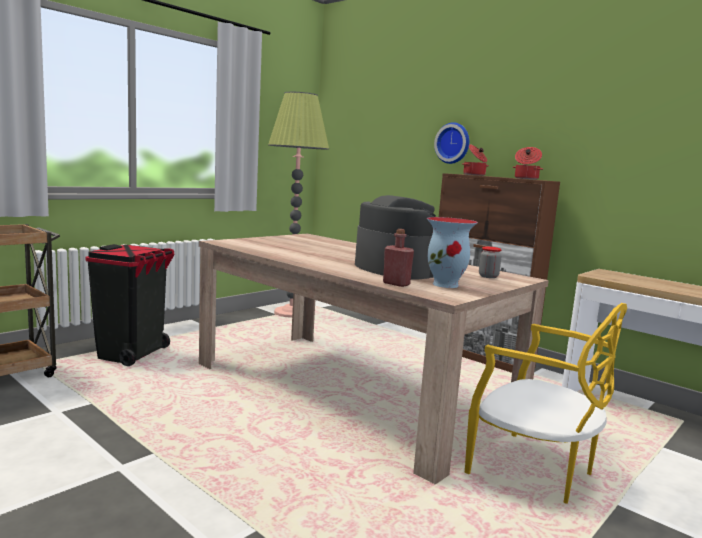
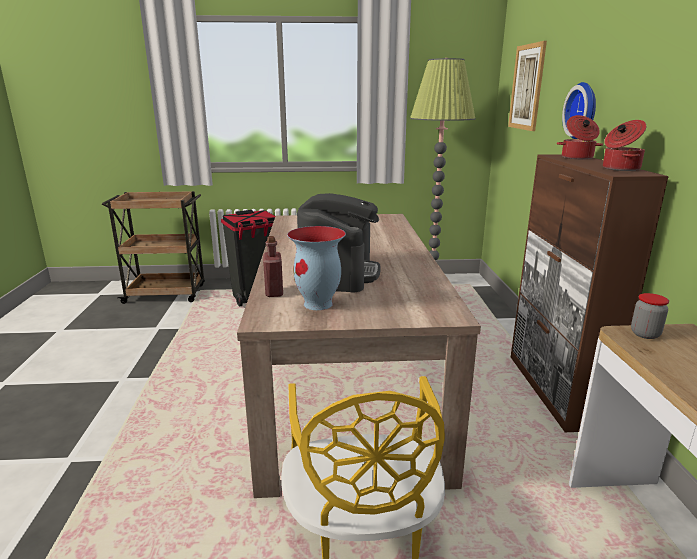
camera: 45 degrees right, 10 degrees up
(369, 125) = (527, 87): none -> picture
(488, 276) = (410, 303): jar -> jar (645, 334)

